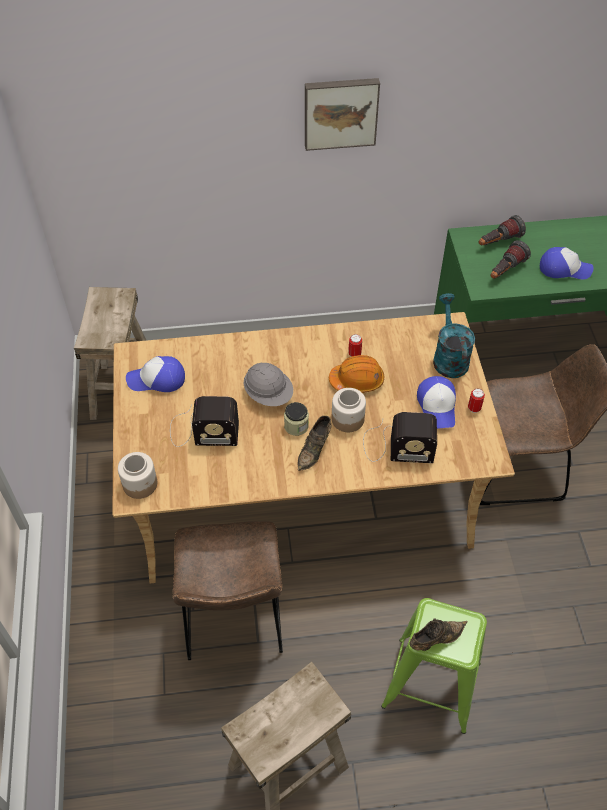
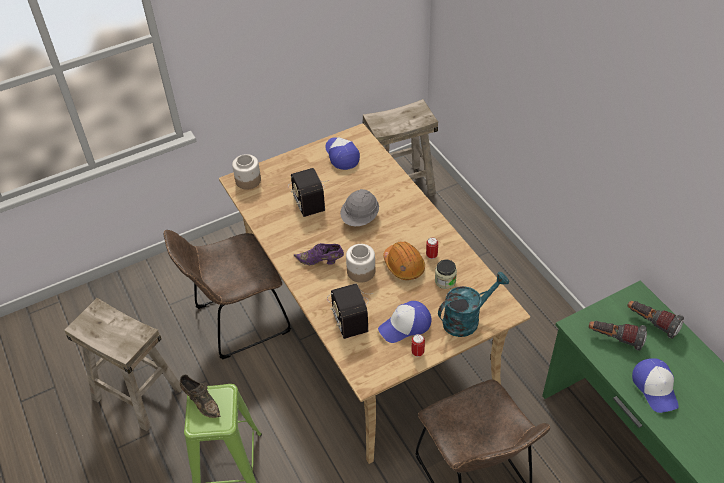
camera: 70 degrees right, 5 degrees down
(296, 426) = (338, 243): jar -> jar (445, 281)
(315, 450) = (321, 261): brown shoe -> purple shoe
(340, 112) = (592, 96): picture -> none

